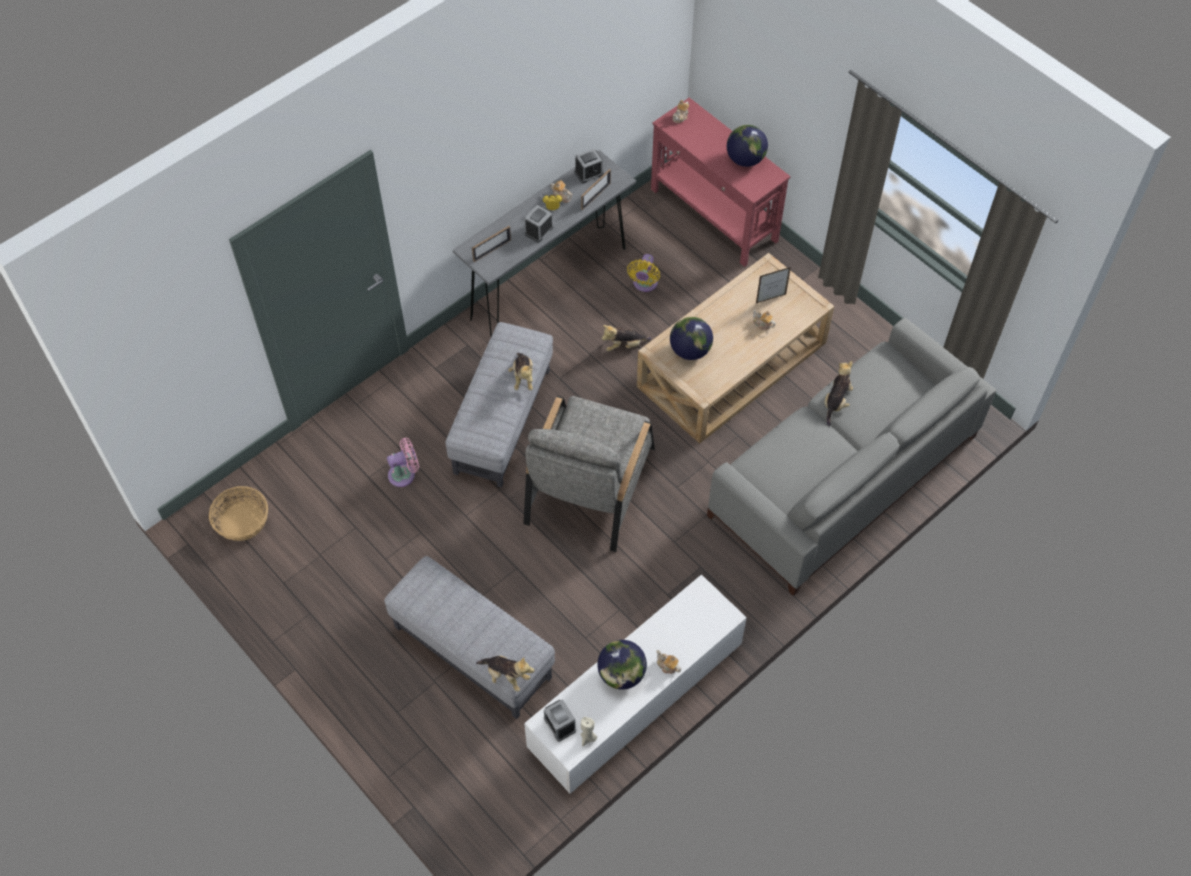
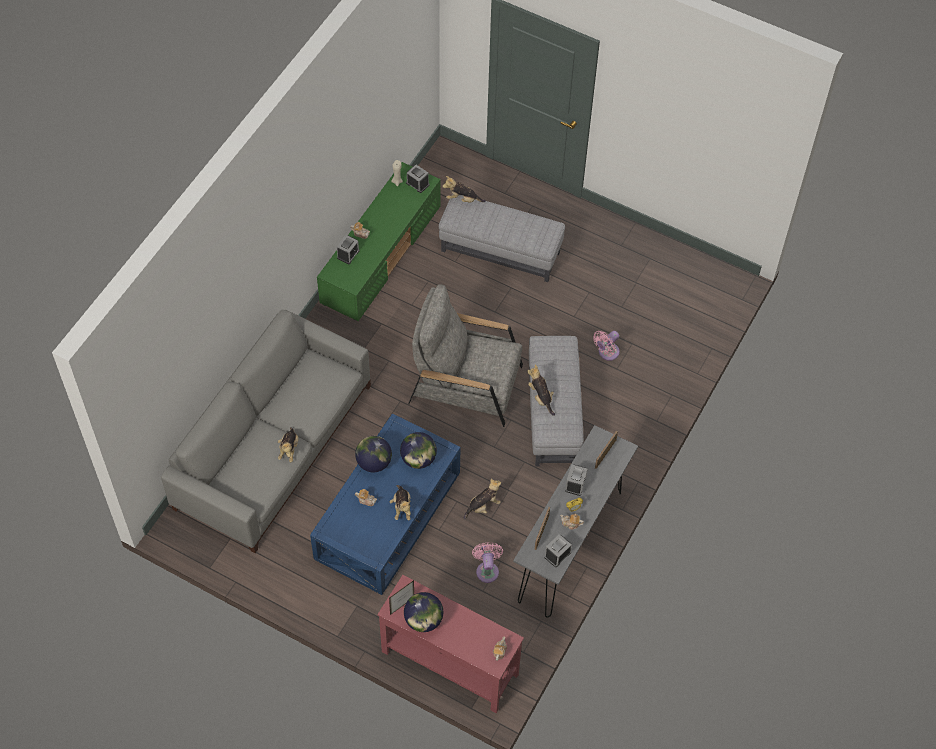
camera: 160 degrees right, 0 degrees up
(243, 521) = (702, 288): basket -> none
(589, 485) = (466, 383): grey armchair -> grey armchair turned 75 degrees counterclockwise
(621, 674) = (389, 221): globe -> globe (374, 462)
(635, 697) = (381, 254): white tv stand -> green tv stand
(644, 284) = (487, 569): yellow fan -> pink fan
(694, 638) = (348, 254): none -> alarm clock
(725, 306) = (402, 507): none -> plush toy
(733, 365) = (387, 514): beige coffee table -> blue coffee table
(770, 299) = (366, 526): picture frame -> picture frame (402, 606)

